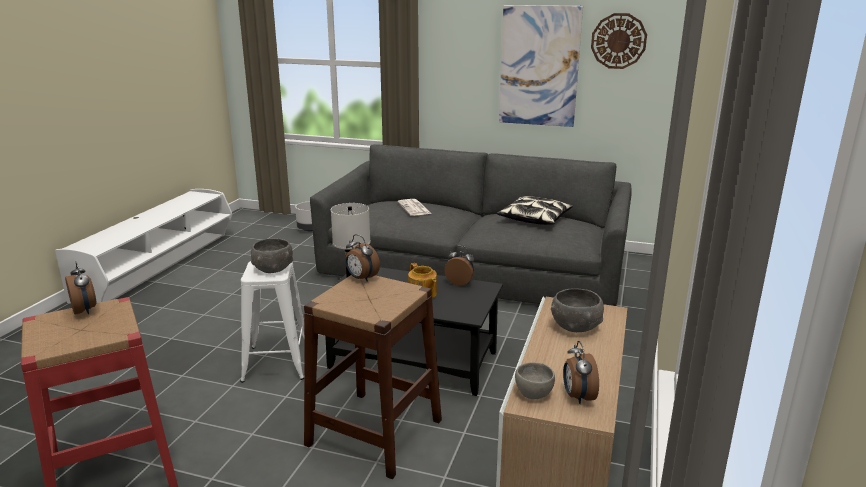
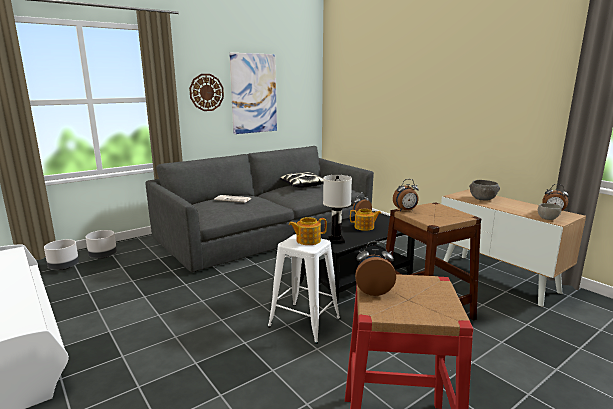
camera: 55 degrees left, 5 degrees down
(273, 269) = (307, 240): grey bowl -> teapot
(275, 227) = (64, 267): none -> grey planter
(618, 41) = (294, 75): wall clock -> wall clock (206, 92)

